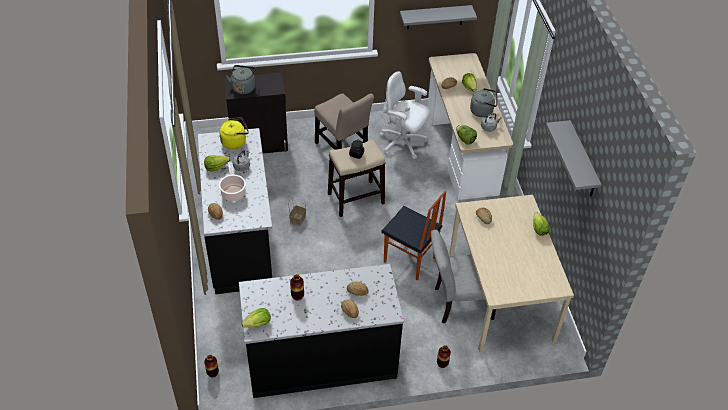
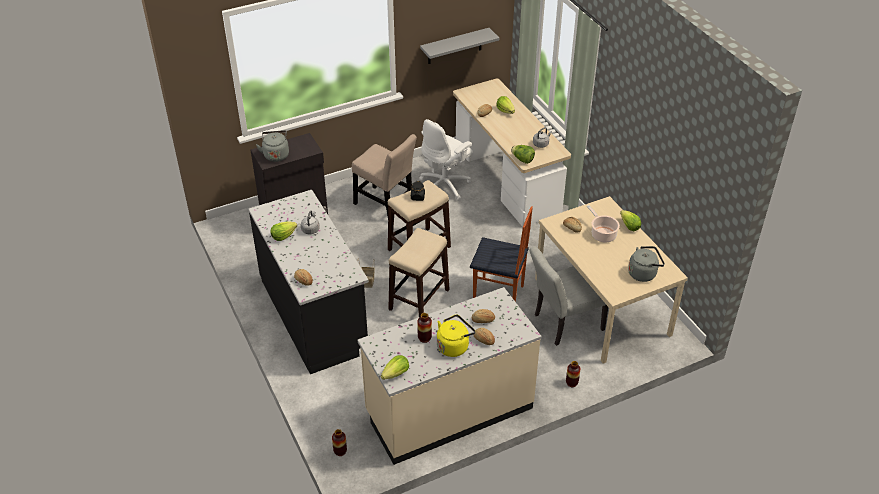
camera: 15 degrees left, 5 degrees down
(233, 192) = (312, 256): cooking pot -> cooking pot (602, 234)
(235, 142) = (292, 207): yellow kettle -> yellow kettle (454, 346)
(321, 360) = (448, 410): black counter -> beige counter
(337, 247) = (419, 299): none -> stool
(403, 143) = (445, 185): white office chair -> white office chair turned 60 degrees counterclockwise
(483, 111) = (528, 130): grey kettle -> grey kettle (643, 273)
(582, 161) = (664, 143): grey shelf -> none

